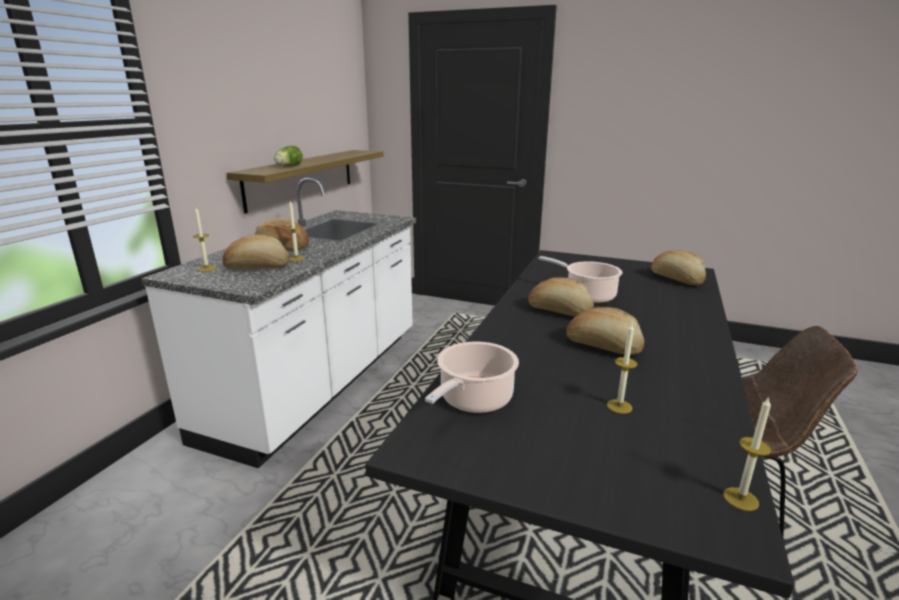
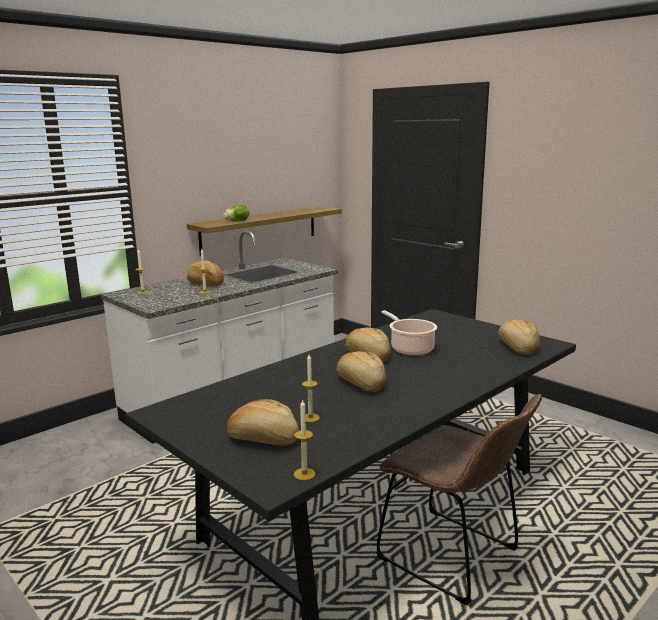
camera: 25 degrees right, 5 degrees down
(257, 267) = (173, 295): bread -> bread (263, 439)
(473, 400) = (224, 396): cooking pot -> none

